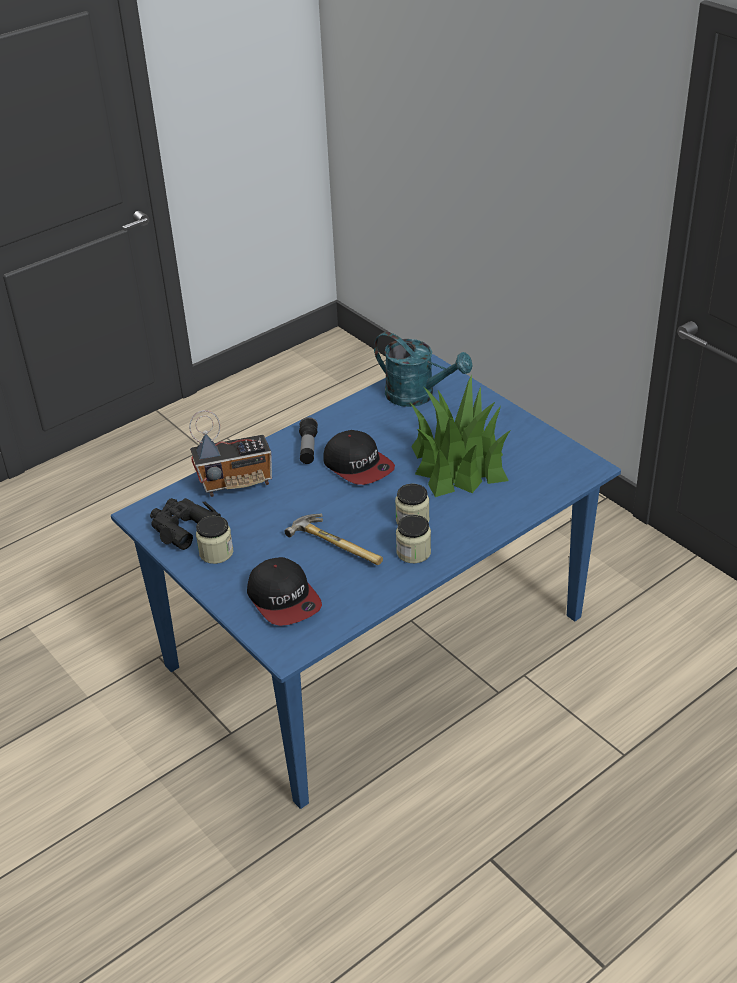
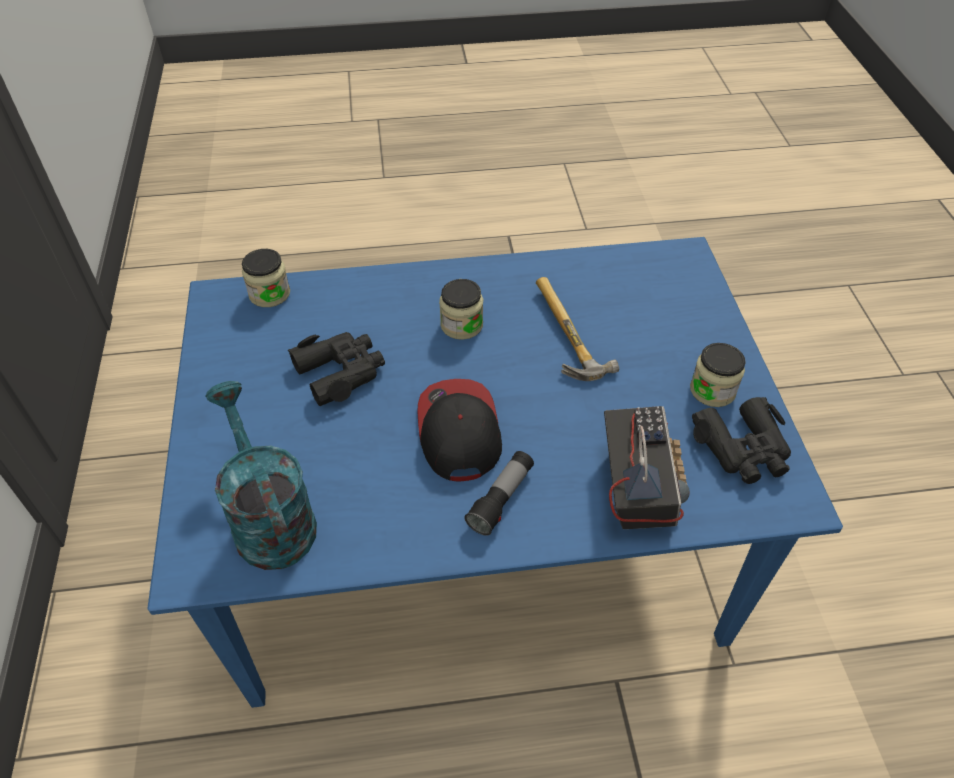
camera: 150 degrees left, 10 degrees up
(236, 482) = (637, 489): radio -> radio turned 75 degrees clockwise
(284, 599) = (661, 301): cap -> none
(413, 552) = (493, 290): jar -> jar (269, 294)
(458, 463) = (340, 372): potted plant -> black binoculars

